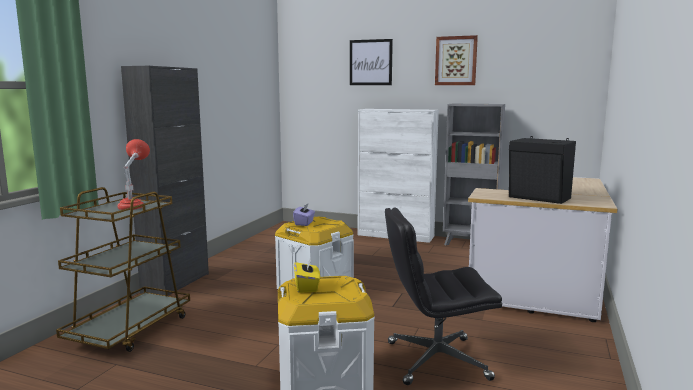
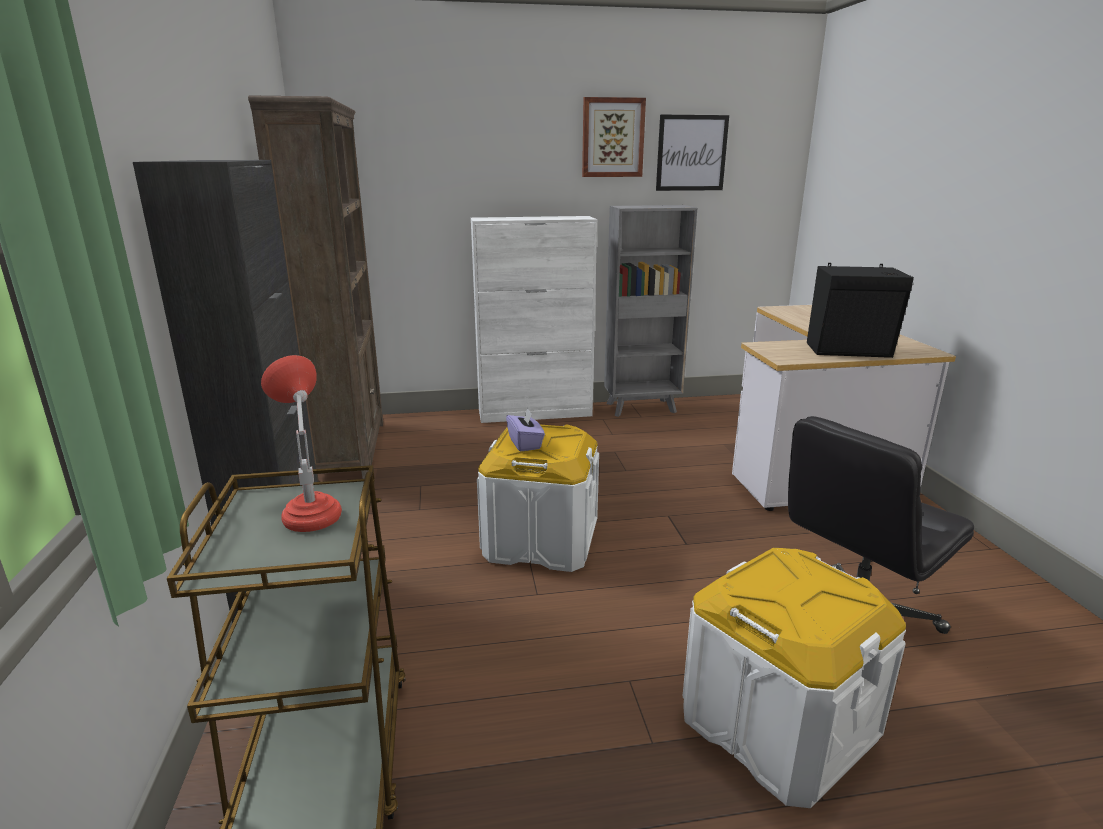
camera: 30 degrees left, 10 degrees up
(273, 235) = (349, 451): none -> brown bookcase
(307, 287) = (773, 595): yellow tissue box -> none
(370, 62) = (474, 137): picture -> picture (691, 153)

